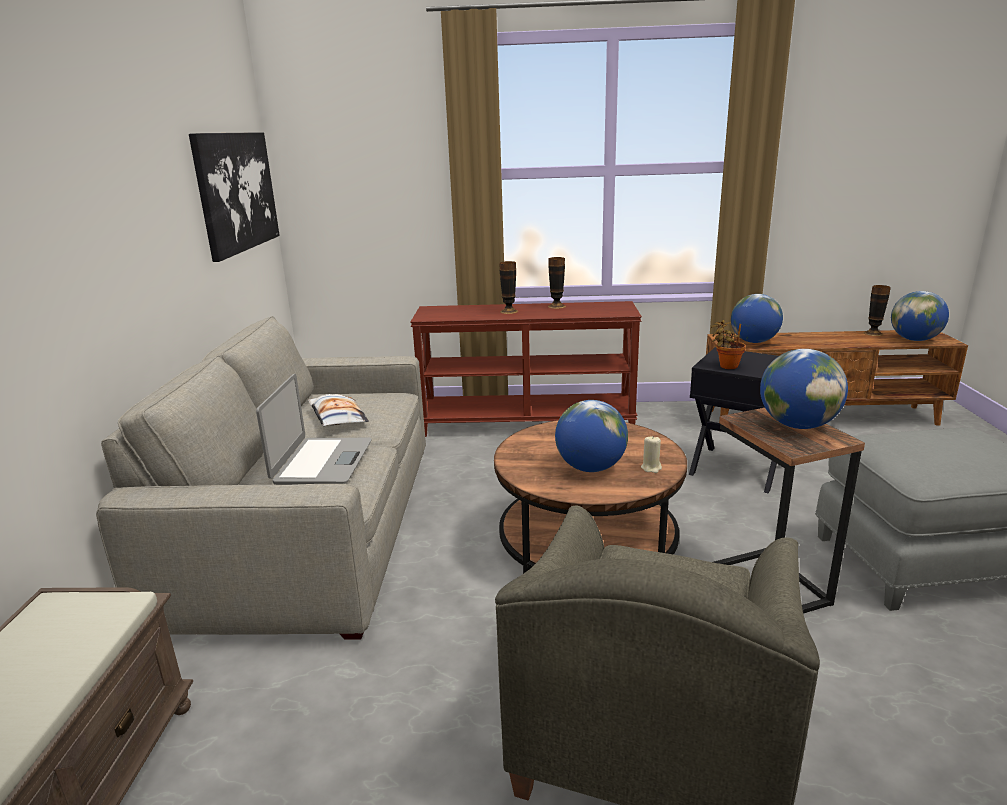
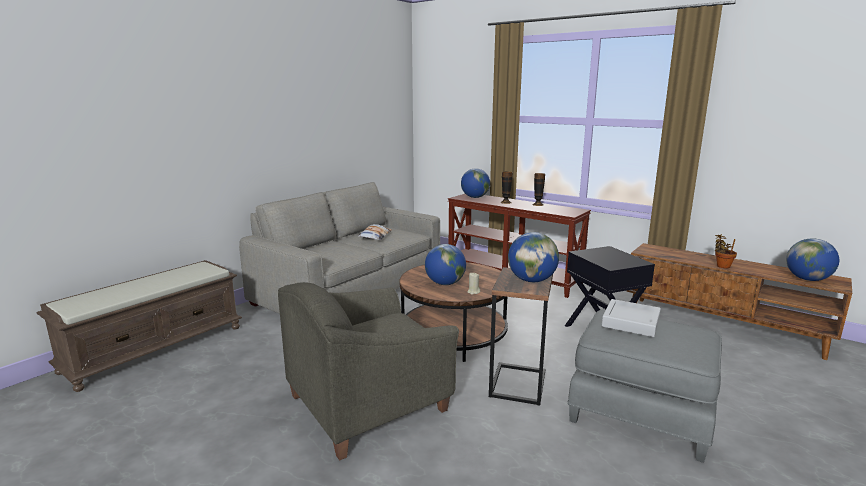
camera: 35 degrees right, 5 degrees down
(237, 192) = (379, 118): picture -> none
(322, 462) = (340, 250): laptop -> none
(726, 366) = (591, 255): potted plant -> potted plant (722, 266)
(754, 341) = (666, 253): globe -> globe (475, 197)
(873, 333) = (780, 268): vase -> none
(914, 446) = (630, 322): none -> grey tray

